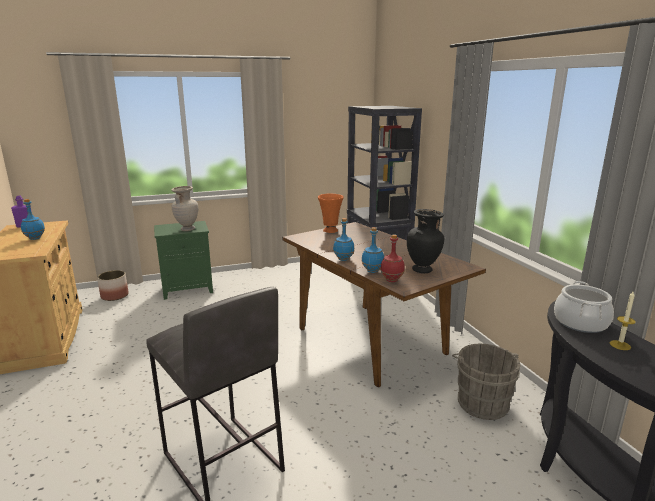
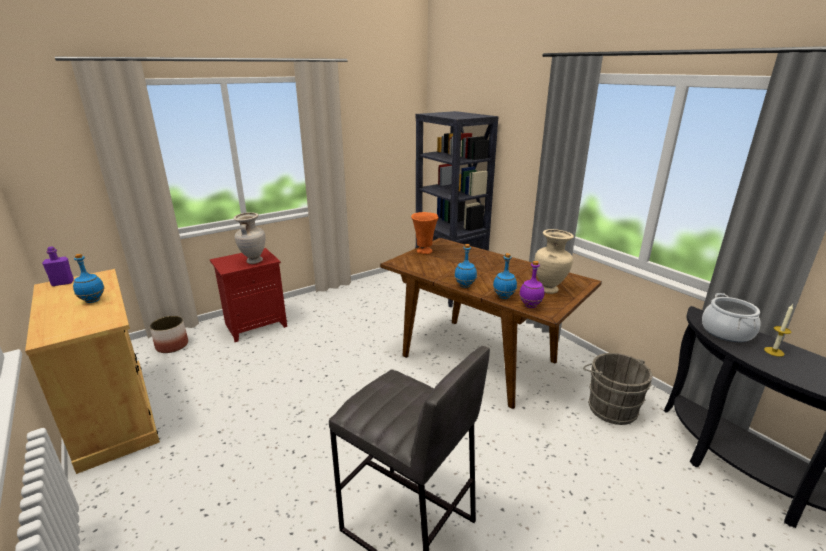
camera: 15 degrees left, 5 degrees up
(188, 288) = (256, 325): green nightstand -> red nightstand
(391, 280) = (530, 306): red bottle -> purple bottle
(423, 270) = (549, 290): black vase -> beige vase

